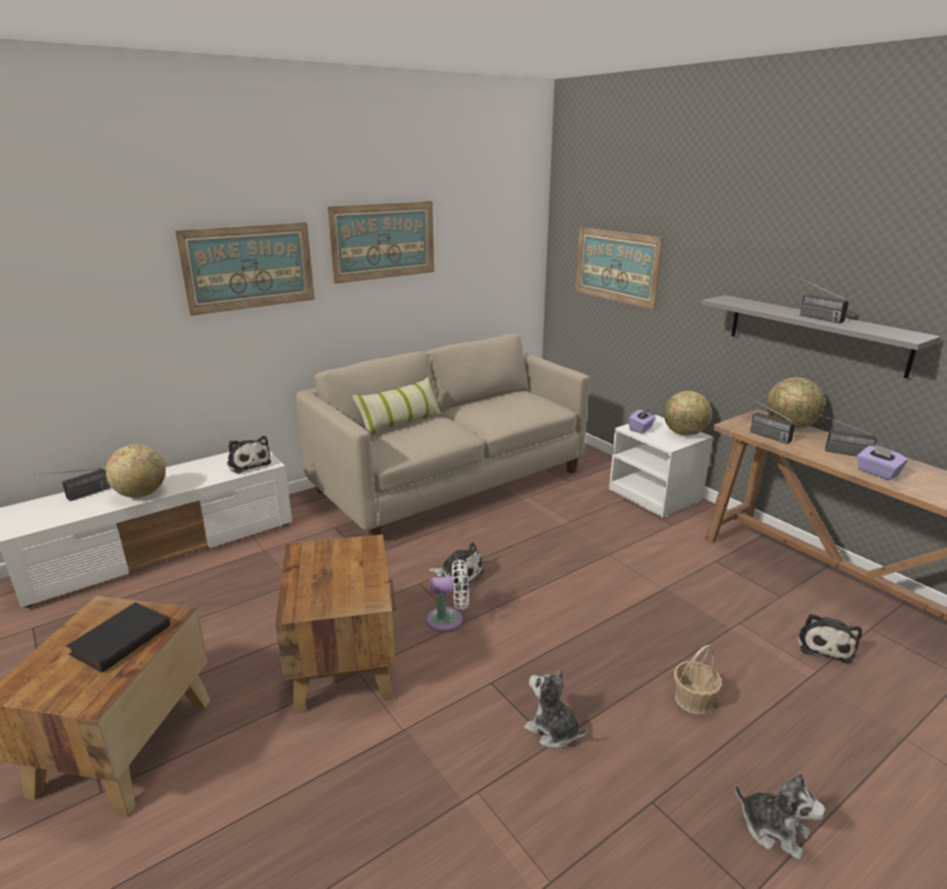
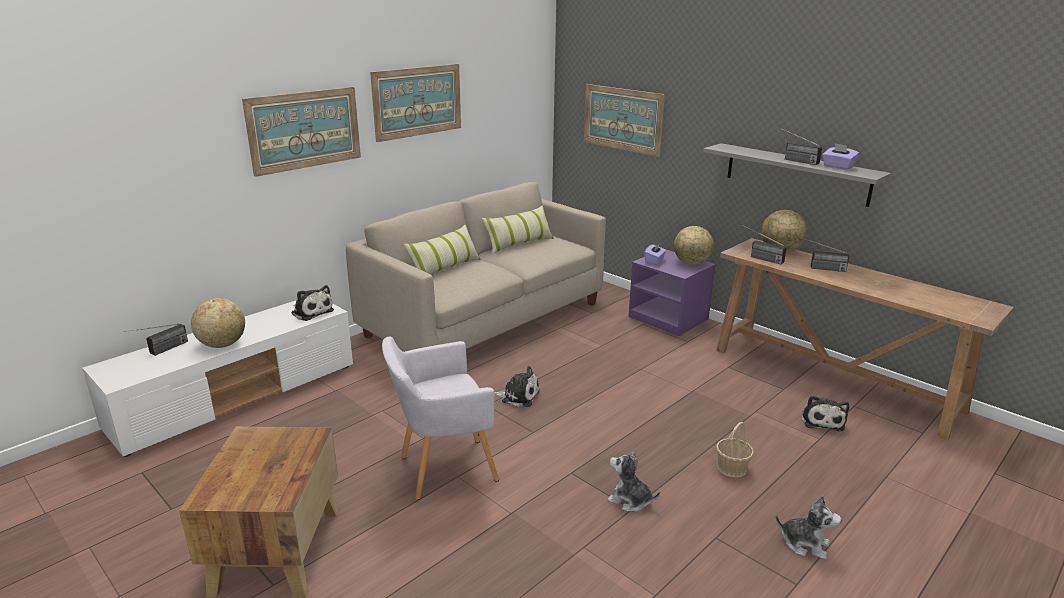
camera: 10 degrees left, 0 degrees up
(120, 639) = (278, 455): black book -> none
(344, 659) = (443, 468): brown side table -> grey armchair
(449, 620) = (522, 430): white fan -> none
(491, 401) = (519, 244): none -> pillow
(656, 495) = (669, 319): white nightstand -> purple nightstand
(877, 473) = (852, 282): purple tissue box -> purple tissue box (838, 167)

